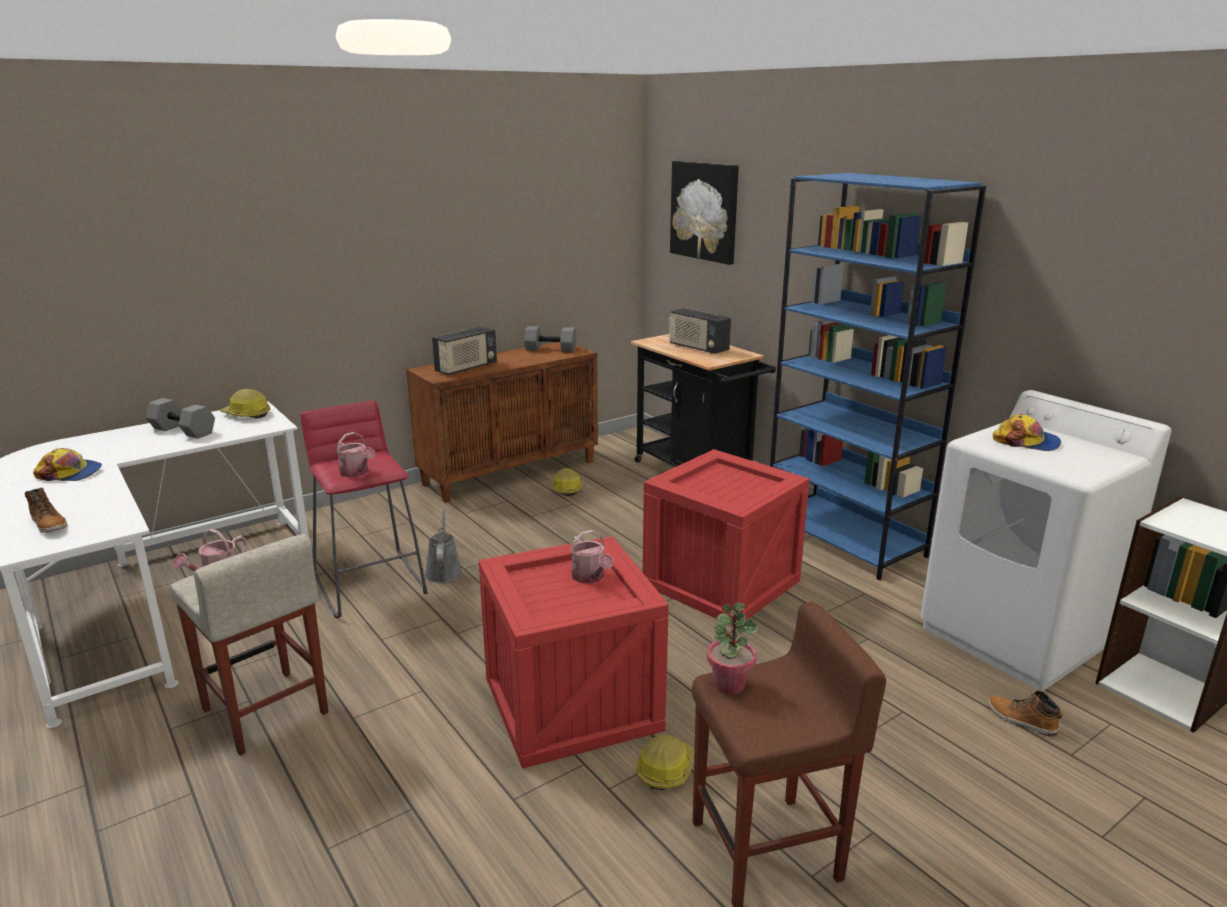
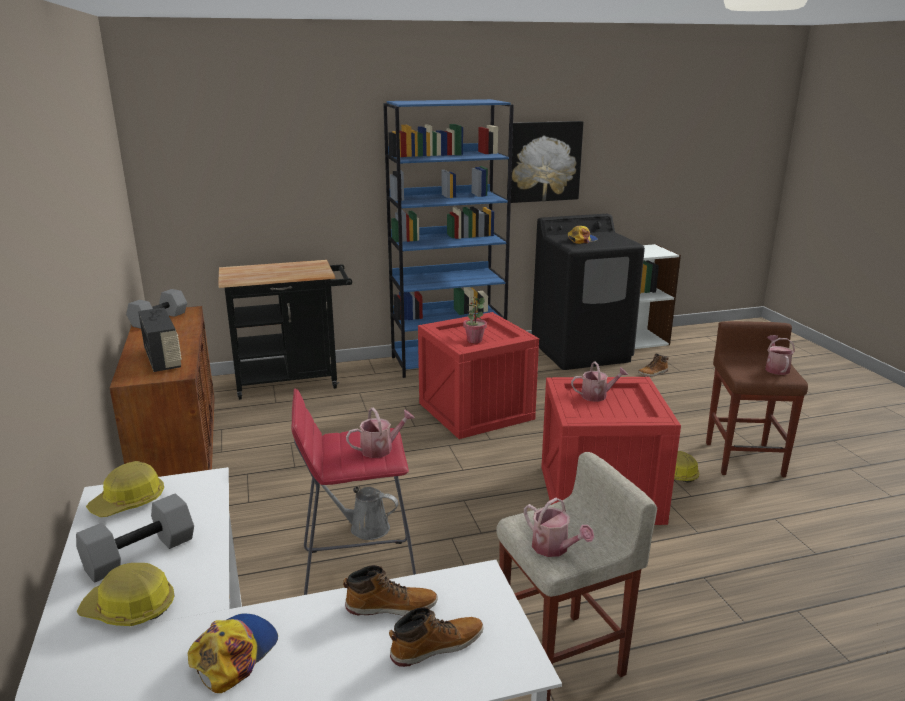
camera: 70 degrees left, 0 degrees up
(100, 504) = (391, 606): none -> boot
(566, 489) = (256, 440): hard hat -> hard hat (130, 609)
(698, 348) = (279, 271): radio -> none
(704, 211) = (222, 150): picture -> picture (543, 161)
(729, 685) = (745, 374): potted plant -> potted plant (474, 340)
(786, 718) = (776, 368): none -> watering can
(1016, 635) = (581, 352): white washing machine -> black washing machine

